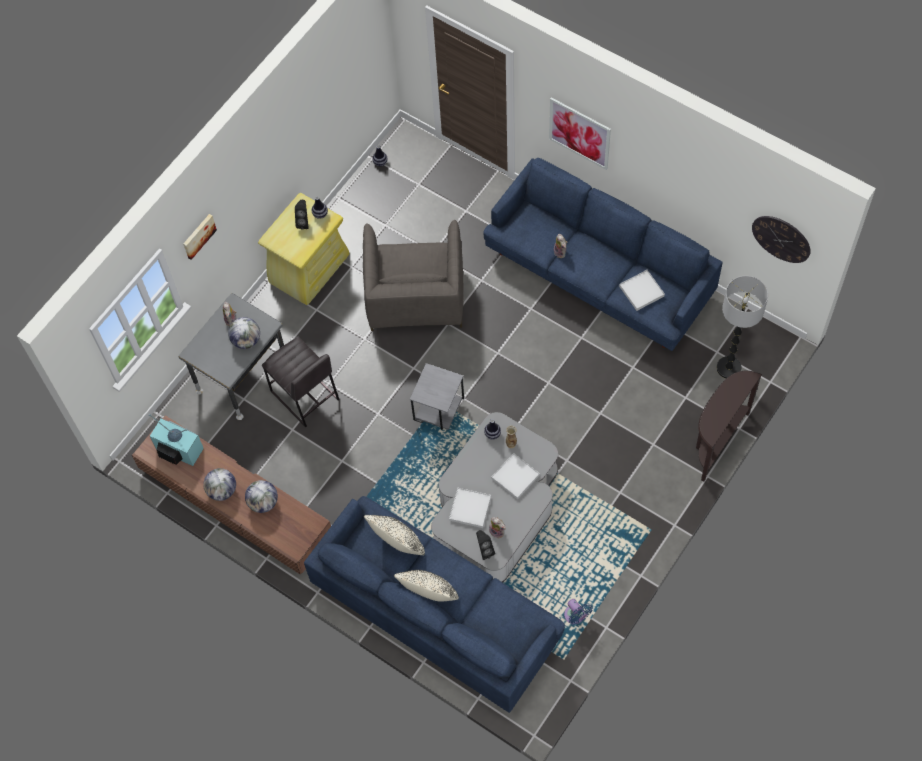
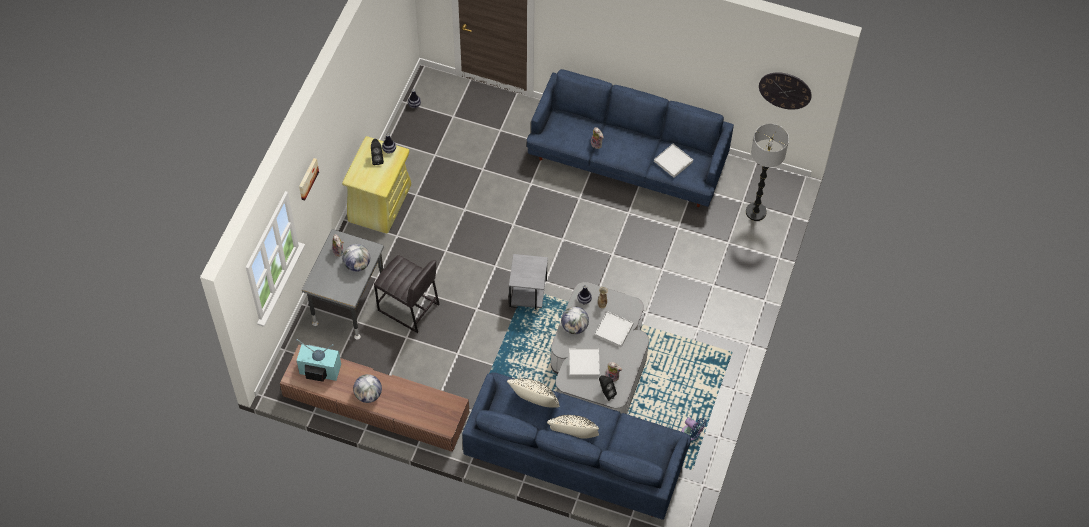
camera: 20 degrees left, 5 degrees down
(263, 502) = (407, 397): globe -> globe (574, 327)
(415, 298) = (479, 209): grey armchair -> none
(579, 133) = (597, 39): picture -> none
(716, 441) = (763, 271): brown console table -> none

